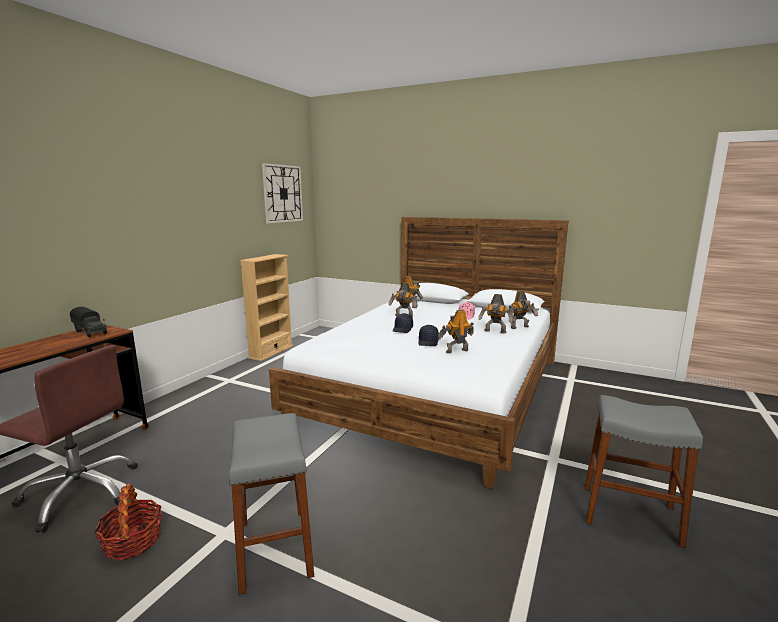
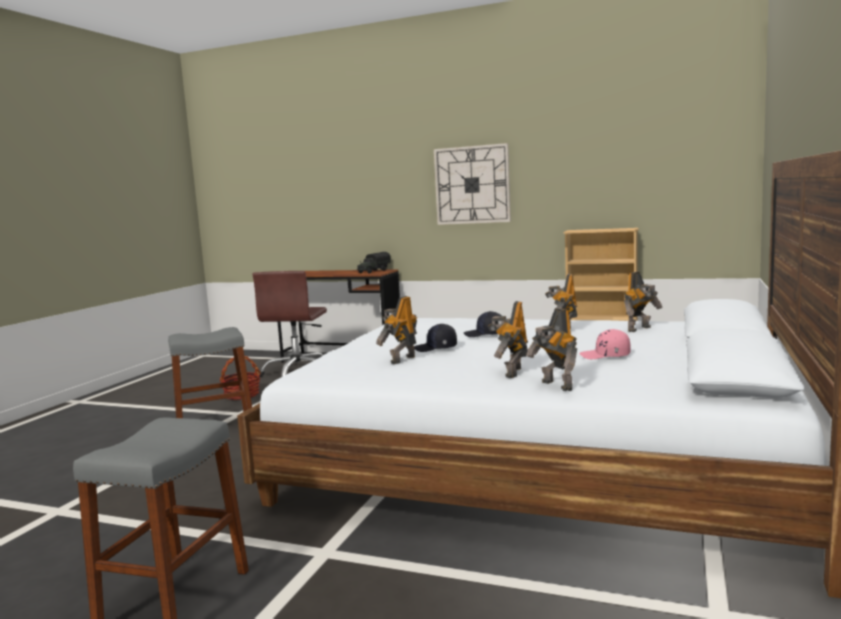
camera: 85 degrees right, 5 degrees down
(282, 193) = (670, 136): wall clock -> wall clock (472, 185)
(456, 350) = (401, 359): toy robot -> toy robot turned 120 degrees counterclockwise

